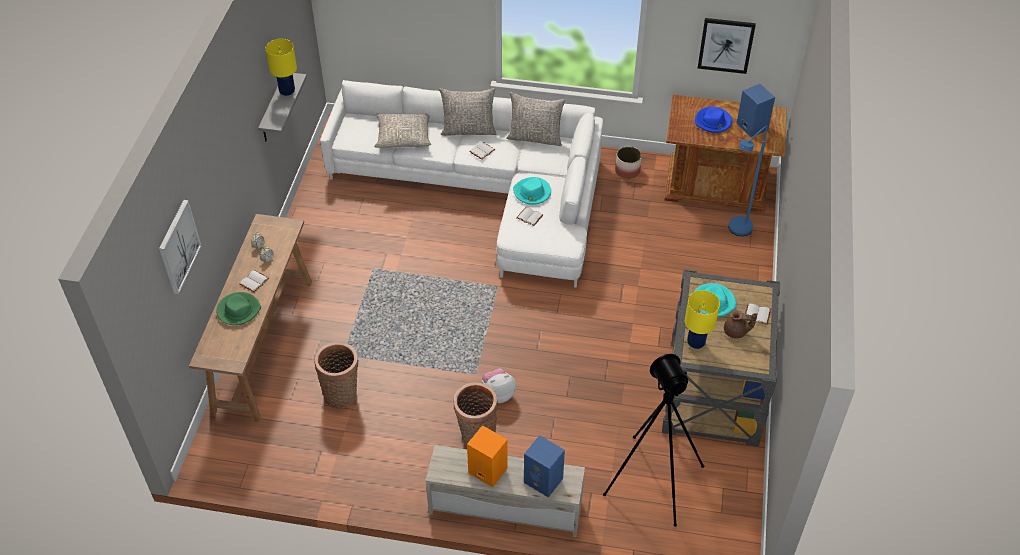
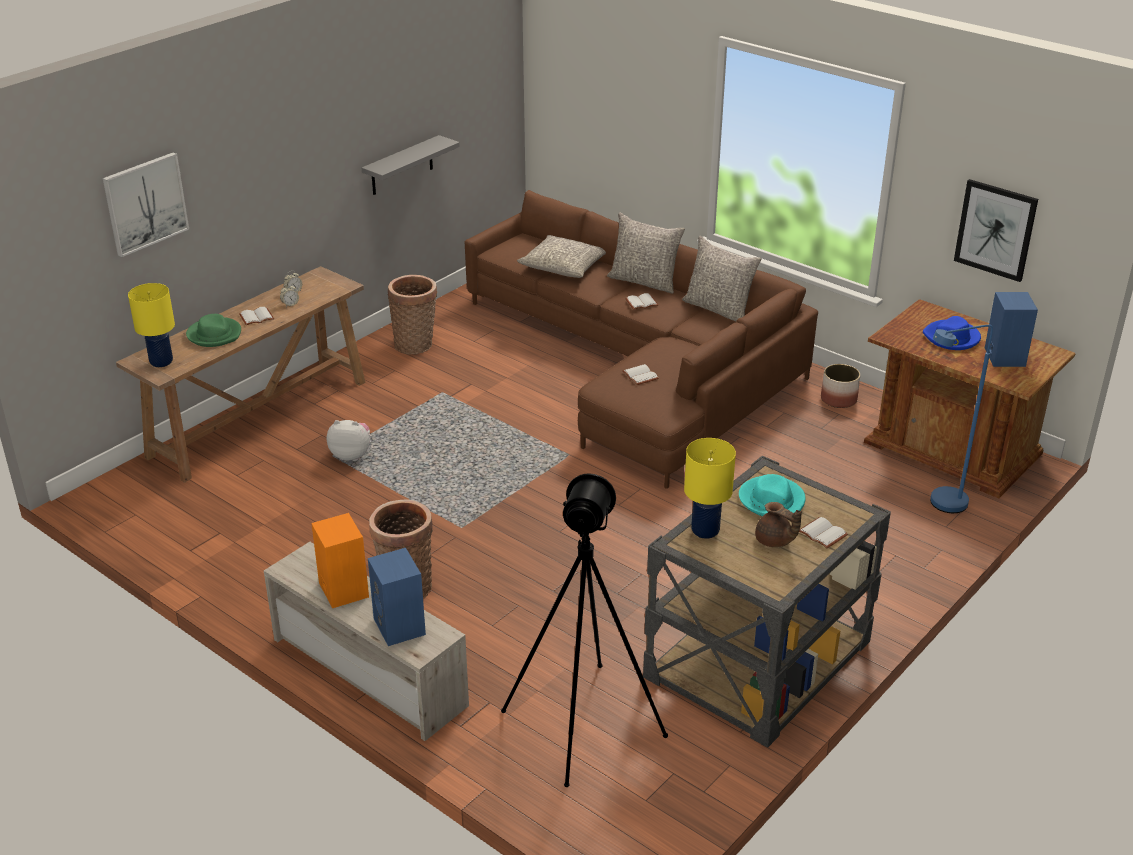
camera: 30 degrees right, 15 degrees down
(287, 92) = (423, 149): yellow table lamp -> yellow table lamp (162, 363)
(342, 394) = (295, 490): basket -> basket (416, 344)
(485, 189) = (640, 363): white sofa -> brown sofa
(498, 394) = (470, 557): plush toy -> plush toy (351, 455)
(532, 193) = (665, 355): turquoise hat -> none

